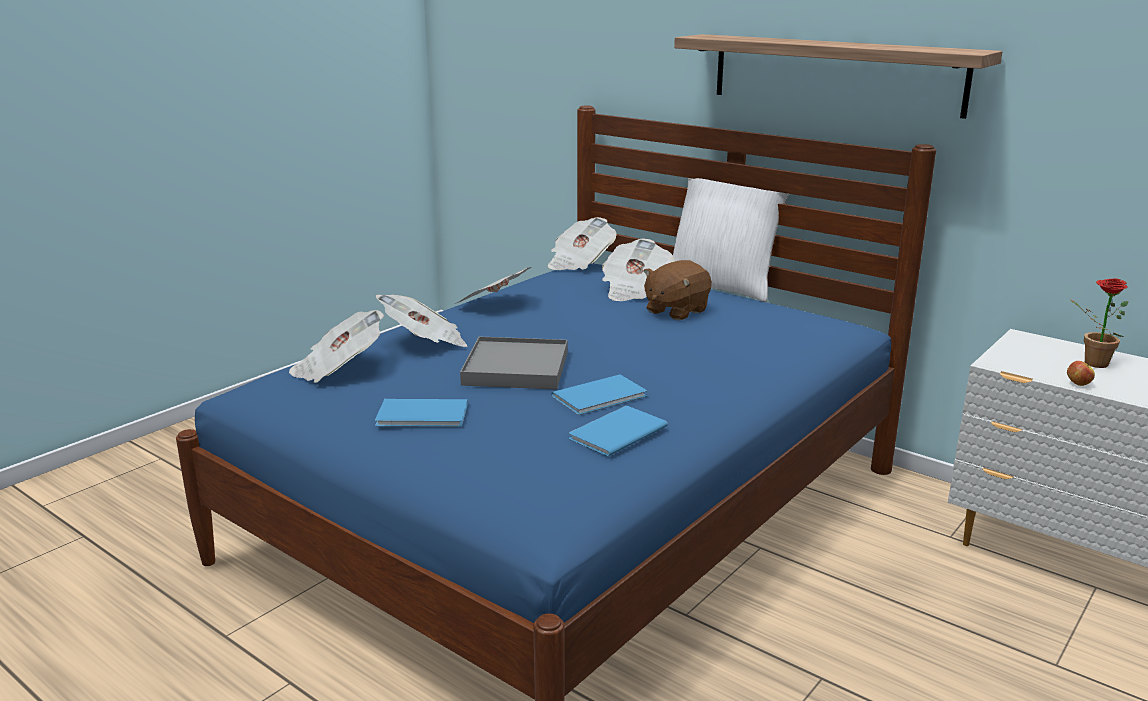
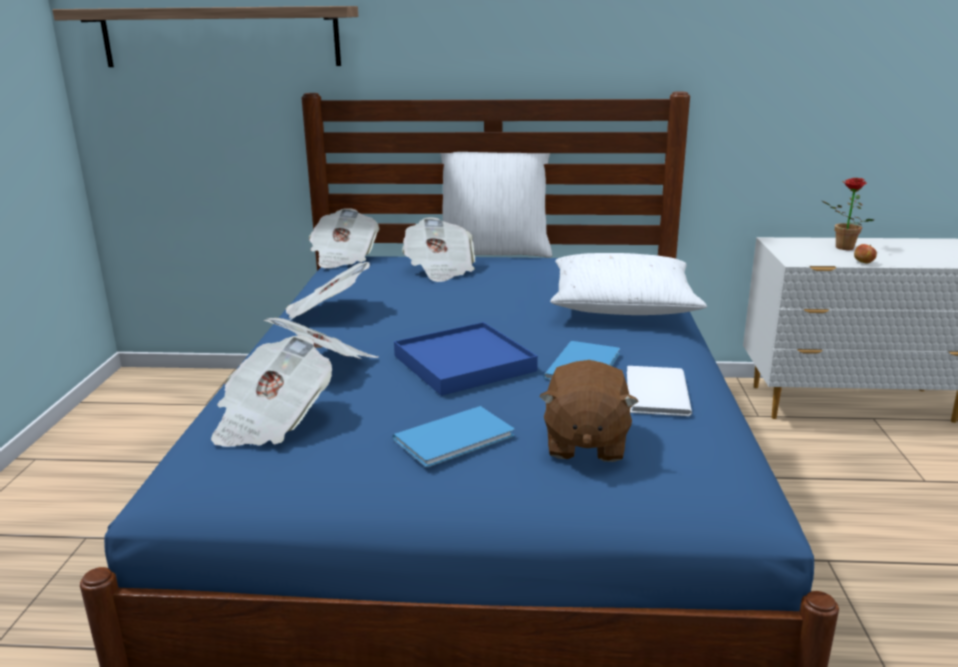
camera: 35 degrees left, 0 degrees up
(516, 368) = (463, 363): grey tray -> blue tray
(614, 433) = (654, 393): blue book -> white book
(675, 311) = (505, 278): brown plush toy -> brown plush toy (584, 443)
(736, 359) = (622, 304): none -> white pillow
(835, 74) = (583, 36): shelf -> shelf (220, 37)

